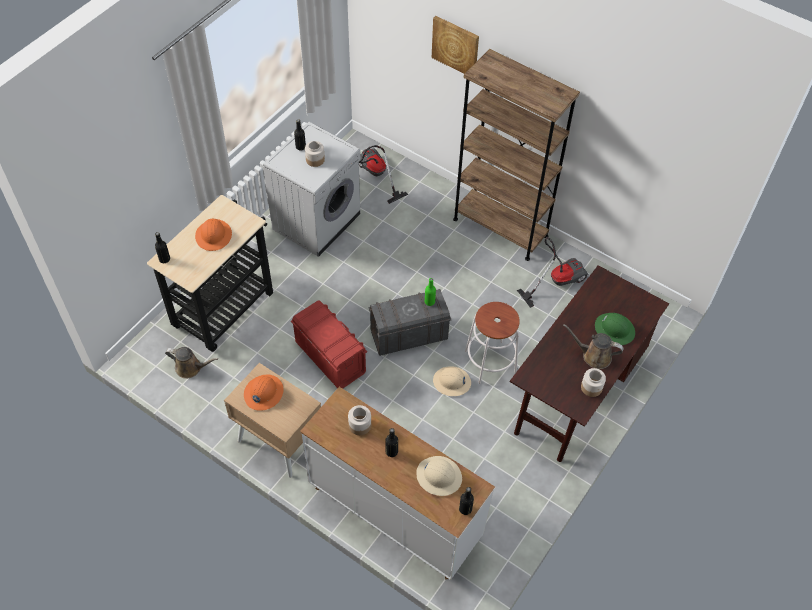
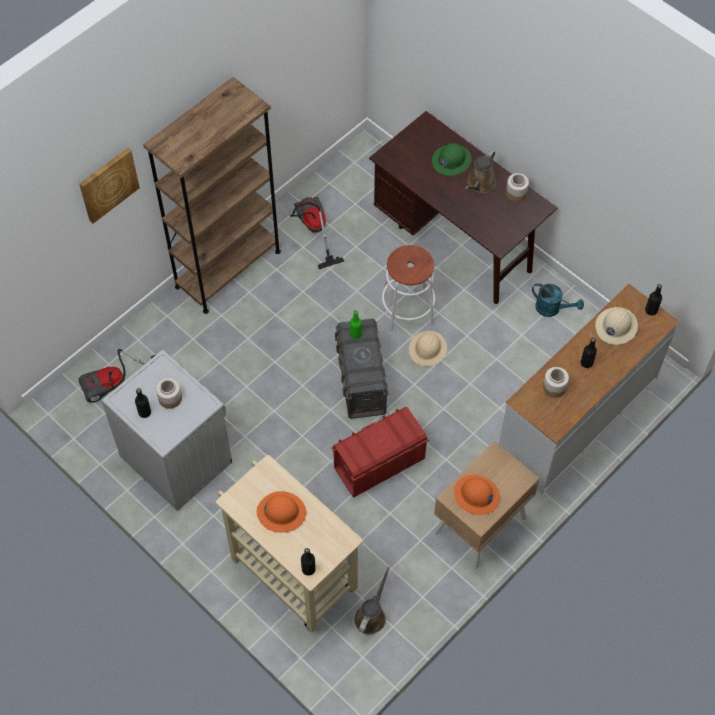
camera: 80 degrees left, 5 degrees up
(225, 309) = (292, 573): black cart -> beige cart
(520, 484) = (552, 308): none -> turquoise watering can

